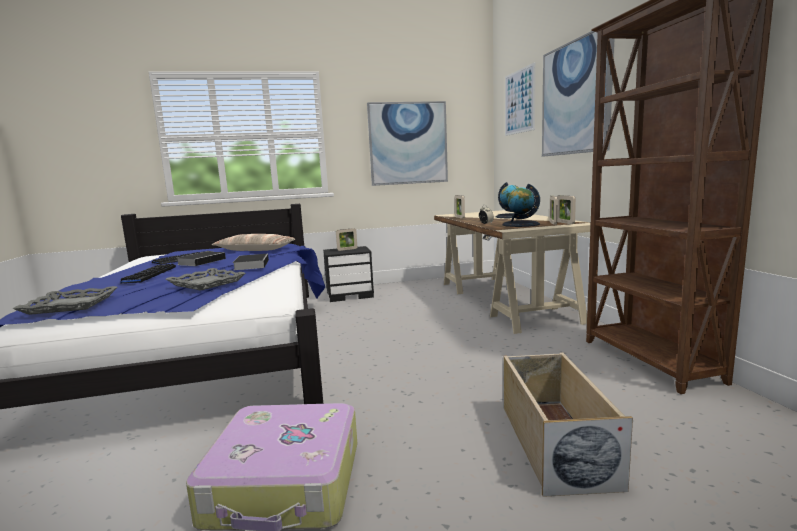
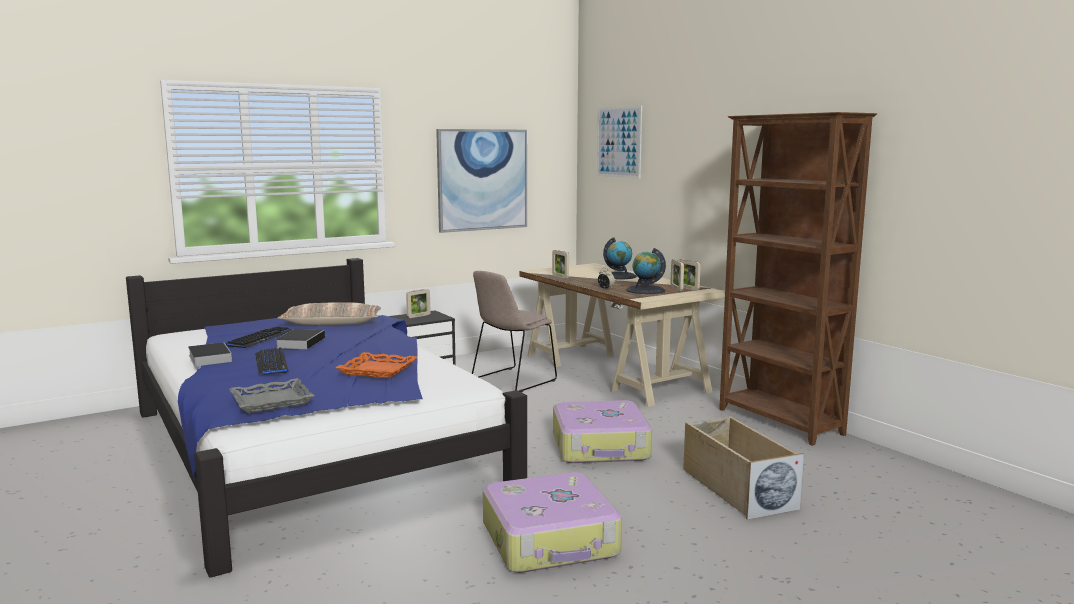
camera: 20 degrees left, 0 degrees up
(206, 283) = (377, 370): grey tray -> orange tray
(251, 265) = (381, 345): book -> book (209, 358)
(413, 303) = (512, 381): none -> beige chair
(437, 371) = (601, 447): none -> suitcase
(575, 98) = (693, 158): picture -> none

